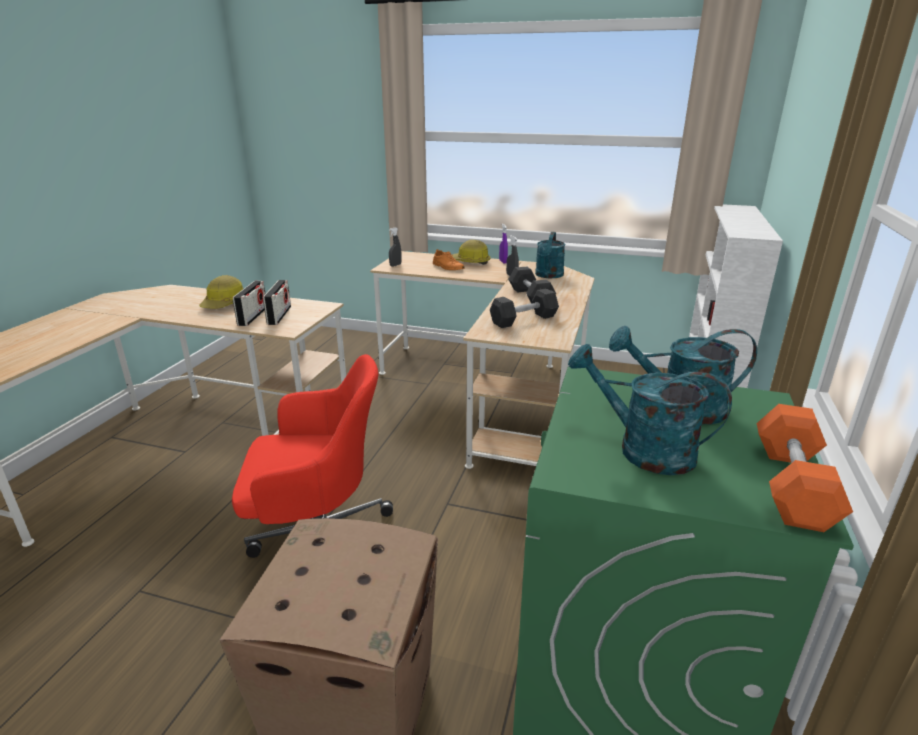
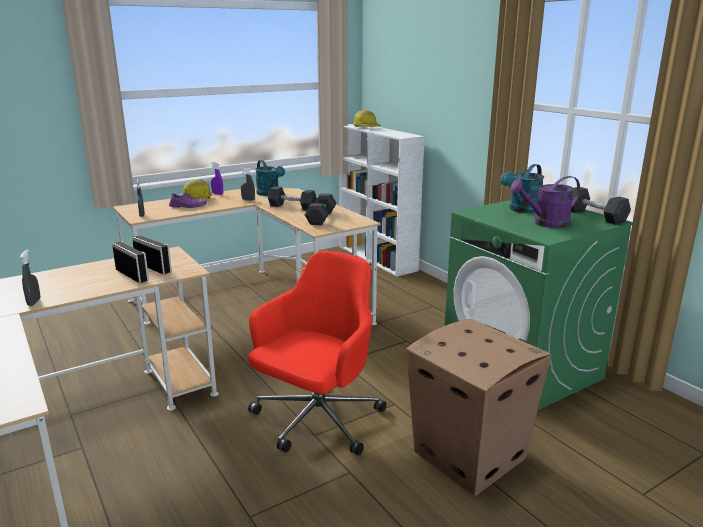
camera: 50 degrees left, 5 degrees down
(164, 313) = (34, 302): none -> grey spray bottle
(225, 304) = (75, 278): hard hat -> hard hat (366, 127)
(448, 267) = (188, 206): orange shoe -> purple shoe
(642, 449) = (545, 223): turquoise watering can -> purple watering can
(792, 485) = (594, 216): orange dumbbell -> grey dumbbell

